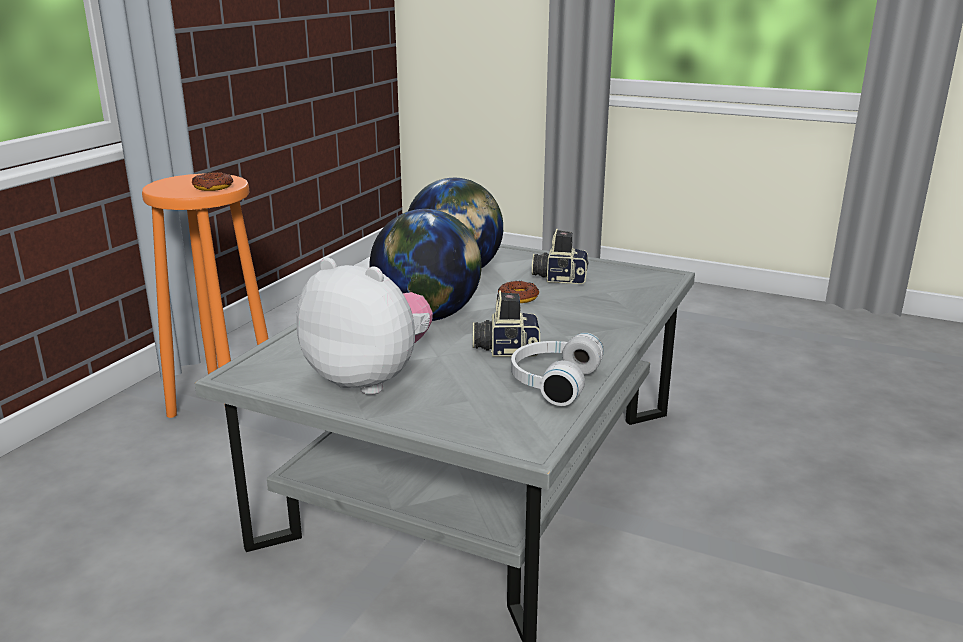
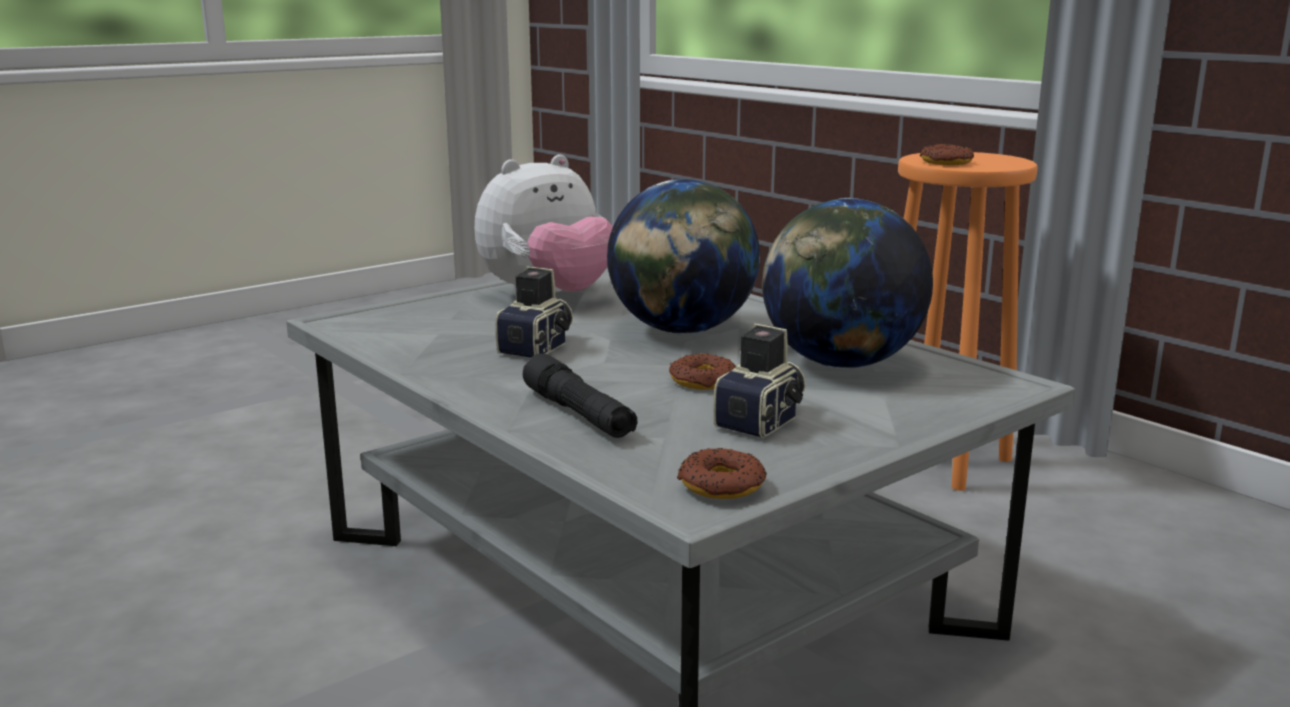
camera: 115 degrees right, 5 degrees down
(552, 382) = (427, 347): white headphones -> none
(604, 313) = (579, 414): none -> black flashlight
(643, 273) = (721, 485): none -> donut

